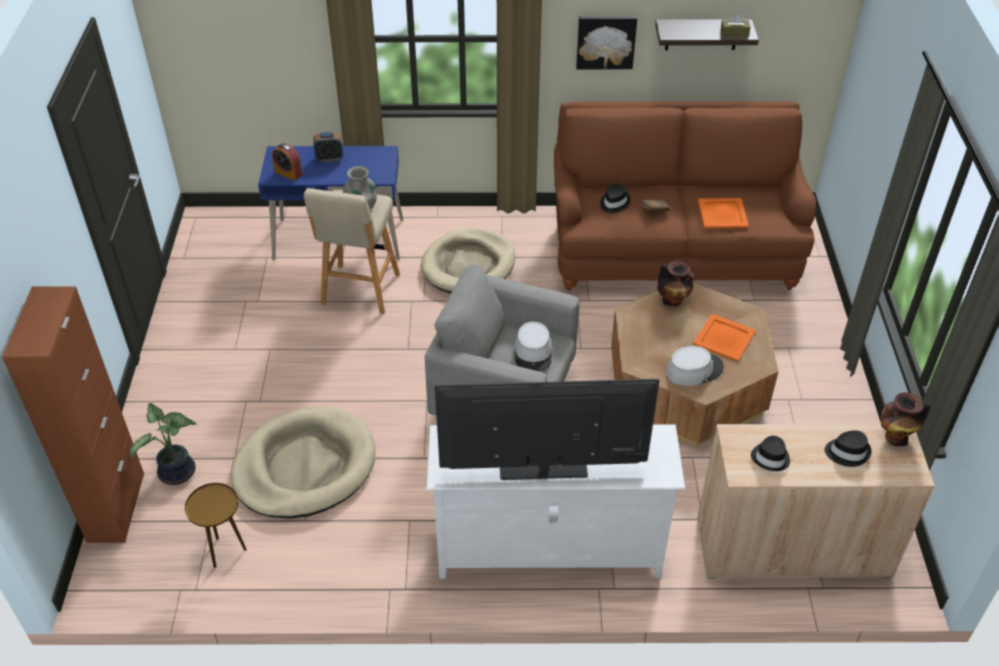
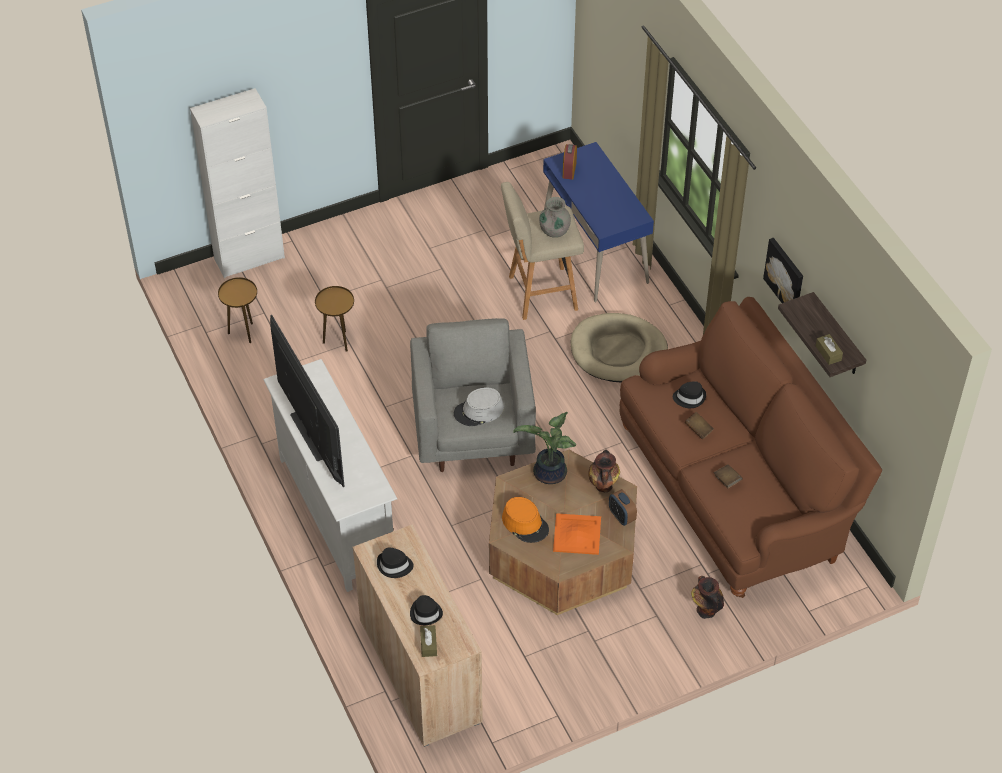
camera: 65 degrees right, 5 degrees up
(116, 507) = (249, 258): brown cabinet -> white cabinet
(178, 474) = (293, 276): potted plant -> potted plant (548, 474)
(304, 467) = (338, 341): beige dog bed -> brown side table
(329, 158) = (605, 186): alarm clock -> alarm clock (621, 516)
(694, 369) = (525, 523): grey hat -> orange hat
(723, 213) = (727, 480): orange tray -> brown book
(892, 463) = (428, 644): none -> brown tissue box
(895, 437) = (458, 641): vase -> vase (705, 610)

